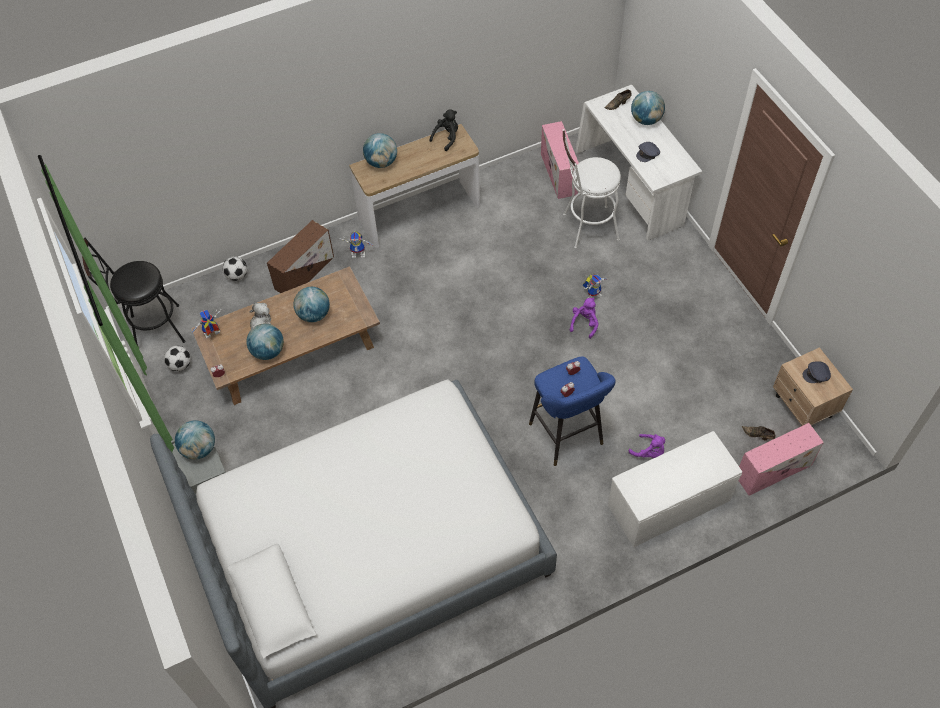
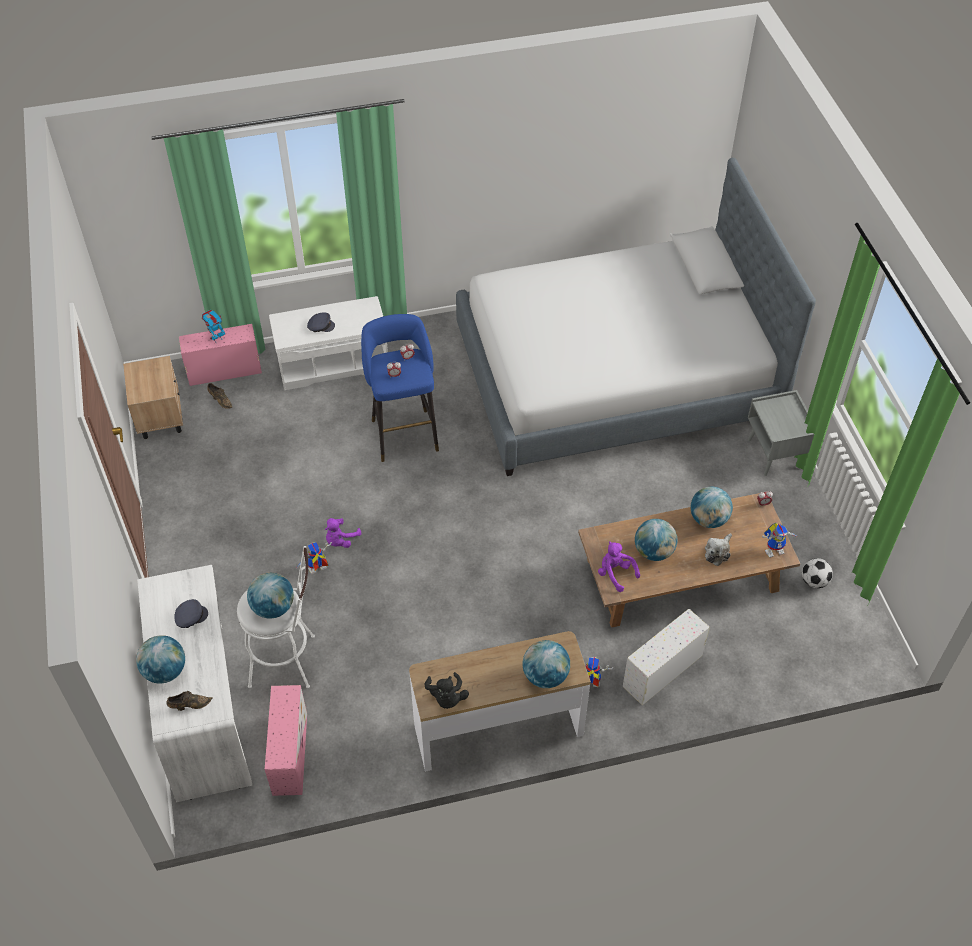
camera: 170 degrees left, 5 degrees down
(152, 330) = (854, 631): black stool -> none
(199, 449) = (779, 425): globe -> globe (273, 607)
(237, 275) = (750, 684): football -> none
(305, 272) = (661, 671): brown storage box -> white storage box
(447, 137) = (446, 697): black plush toy -> black plush toy turned 60 degrees counterclockwise
(649, 452) = (331, 405): purple plush toy -> purple plush toy (615, 573)
(783, 446) = (216, 338): none -> toy robot
(816, 375) = (148, 381): grey cap -> grey cap (320, 326)

